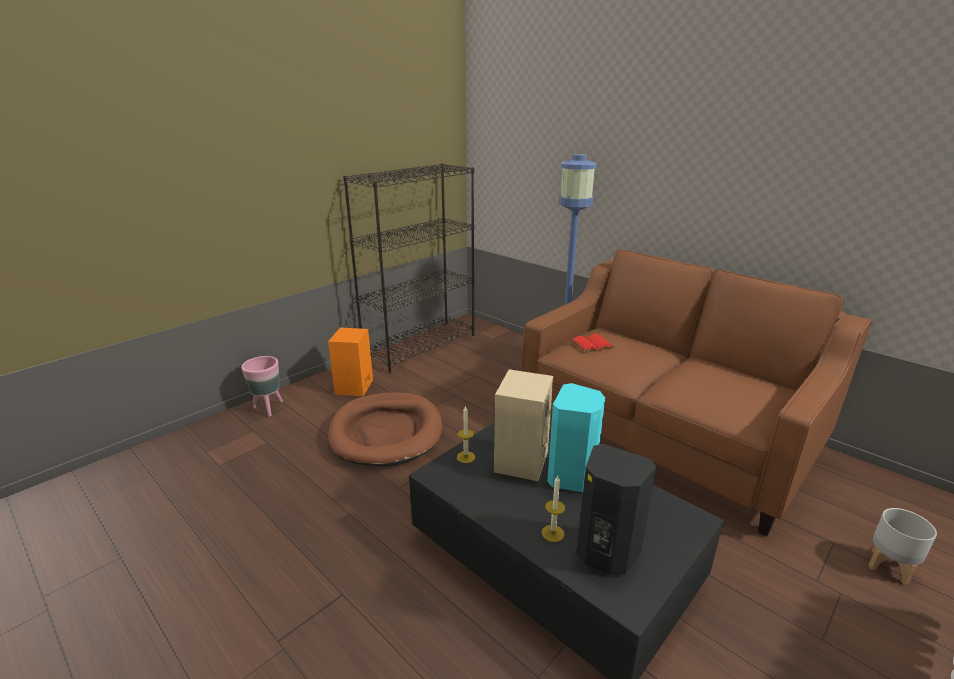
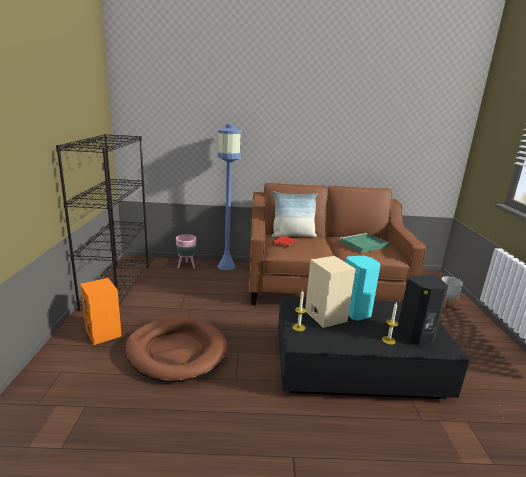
camera: 45 degrees left, 5 degrees down
(268, 408) = (42, 382): pink planter -> pink planter (186, 266)
(627, 339) = (293, 235): none -> pillow
(720, 385) = (363, 245): none -> green tray

